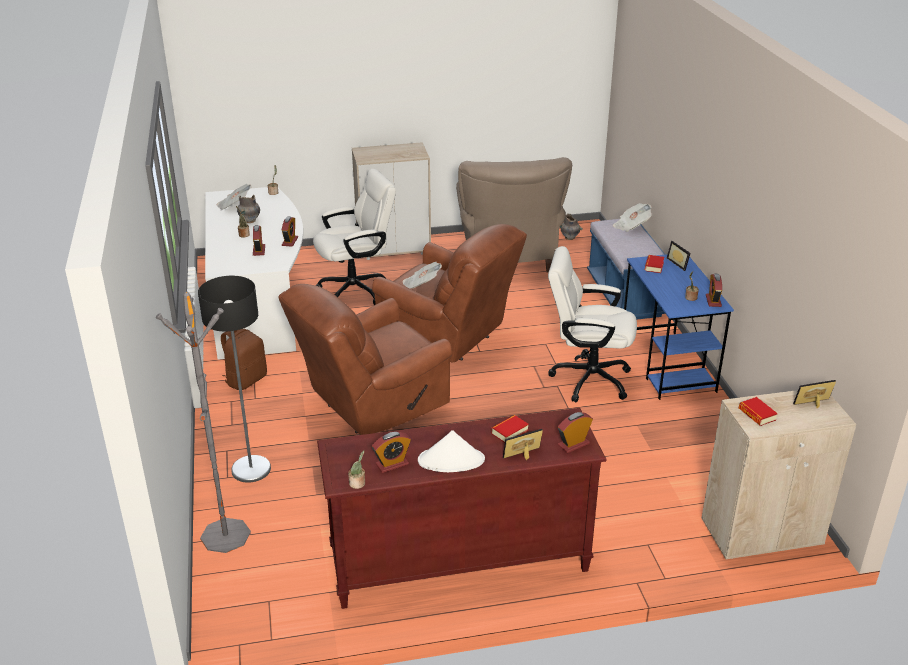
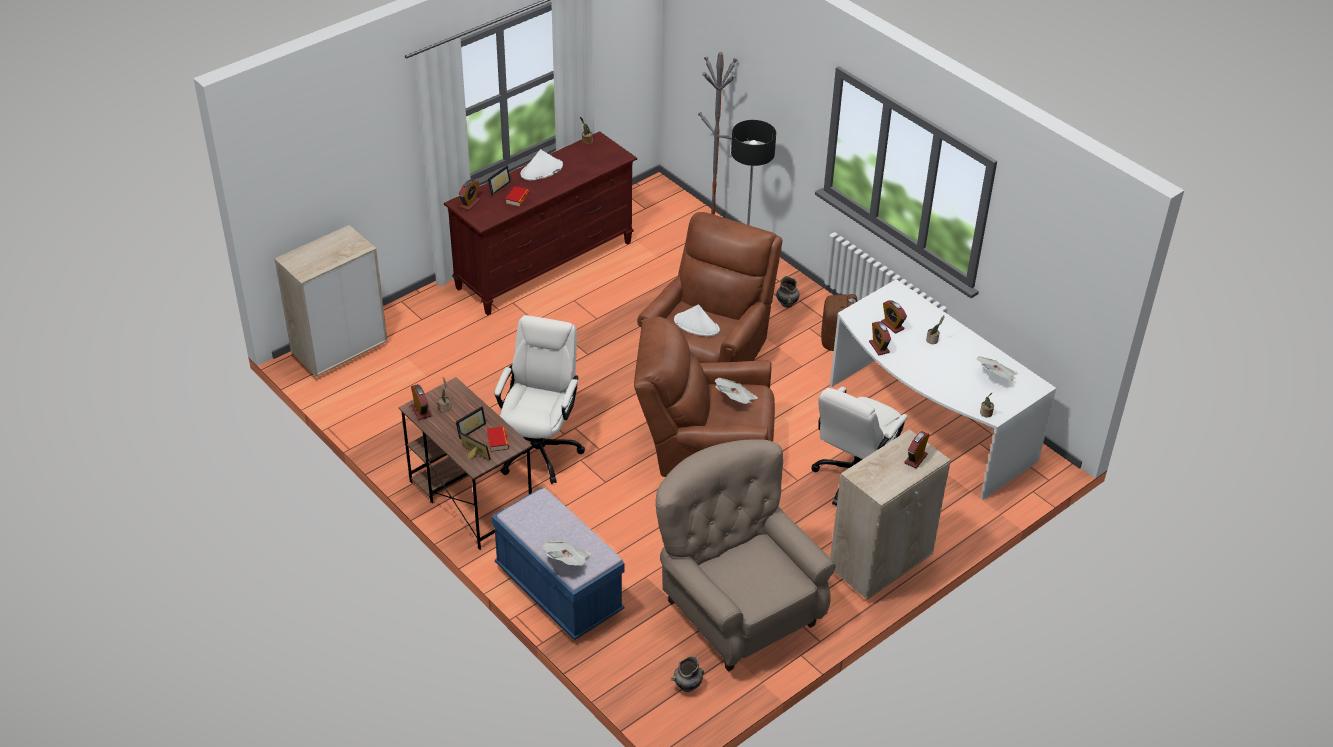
camera: 150 degrees right, 10 degrees up
(250, 220) = (953, 361): grey vase -> grey vase (787, 304)
(392, 464) = (576, 157): alarm clock -> alarm clock (915, 459)
(396, 342) = (697, 325): none -> white hat
(586, 380) = (540, 450): white office chair -> white office chair turned 60 degrees counterclockwise
(667, 365) = (470, 499): blue desk -> brown desk
(757, 414) = (347, 243): book -> none
(814, 405) = (306, 264): picture frame -> picture frame (469, 428)

